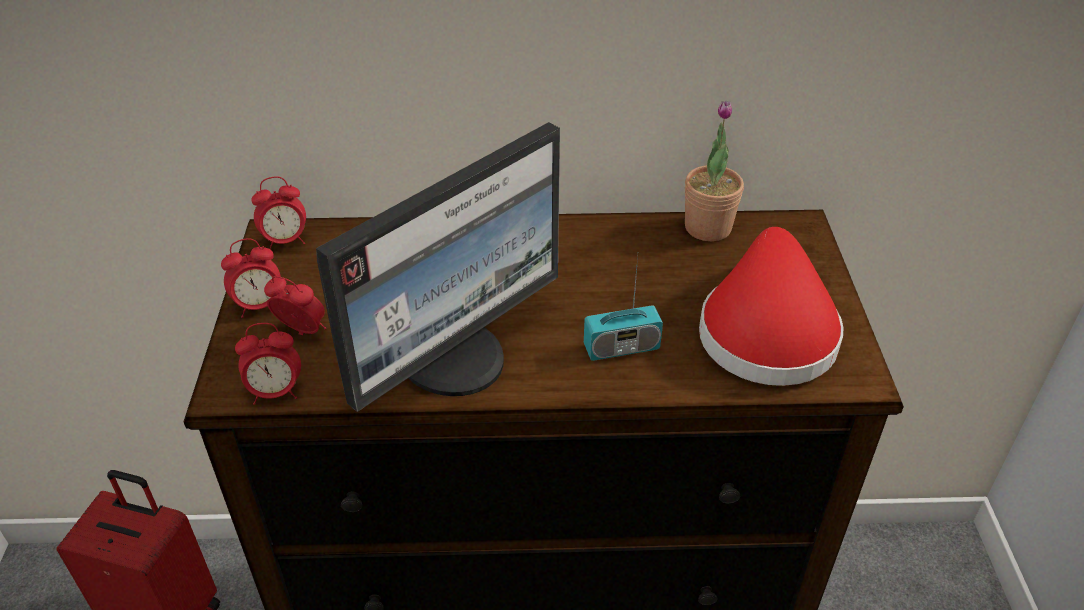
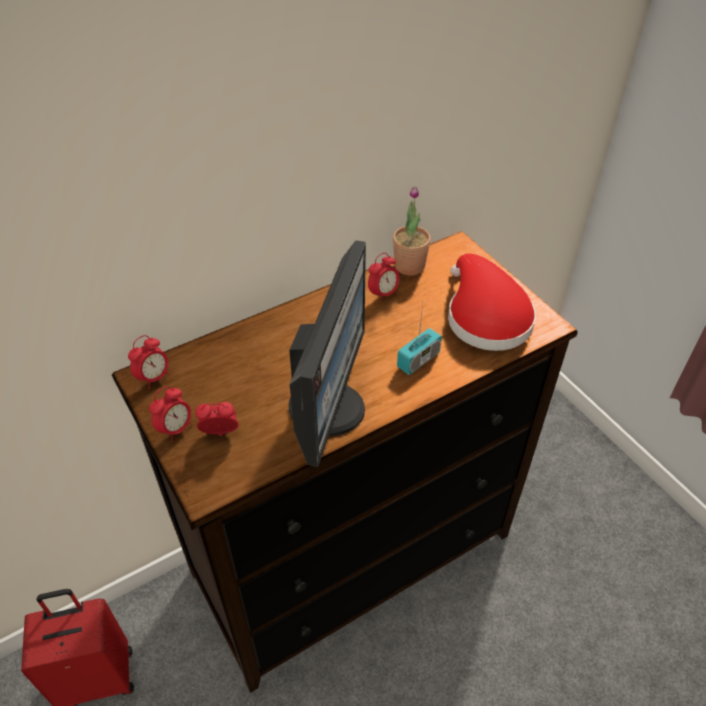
camera: 30 degrees left, 5 degrees up
(275, 392) = (238, 479): alarm clock -> alarm clock (383, 294)

